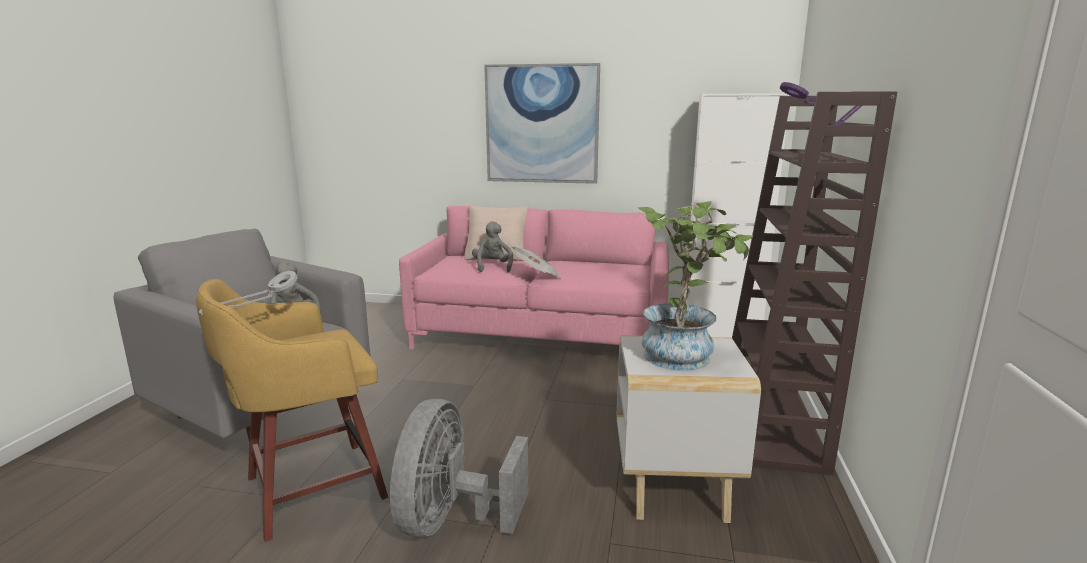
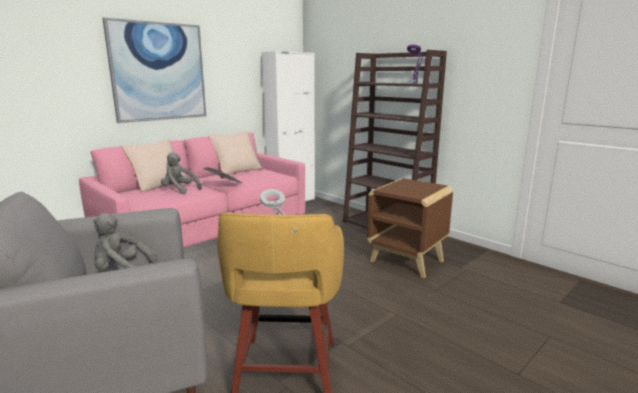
camera: 55 degrees left, 0 degrees up
(451, 520) = (379, 326): grey fan -> none
(604, 261) = (237, 170): none -> beige pillow
(675, 485) = (408, 261): white side table -> brown side table
(684, 354) = (411, 187): potted plant -> none

